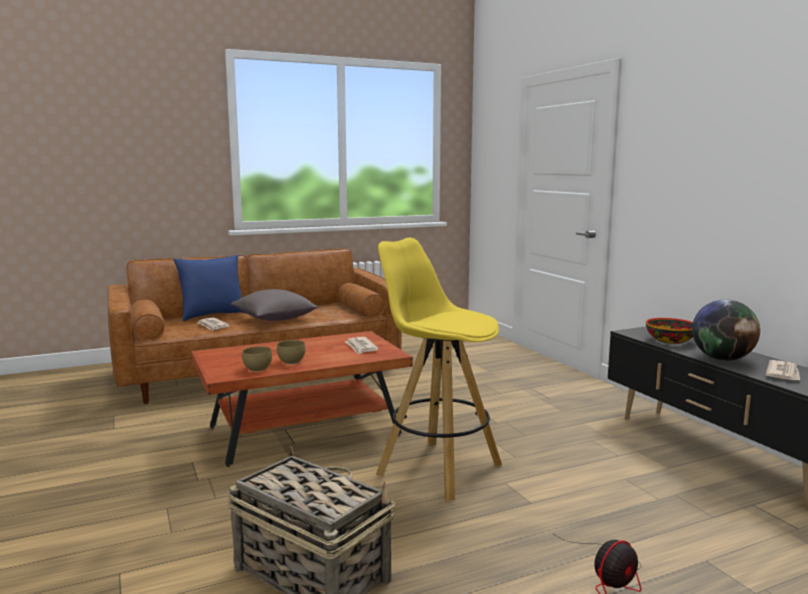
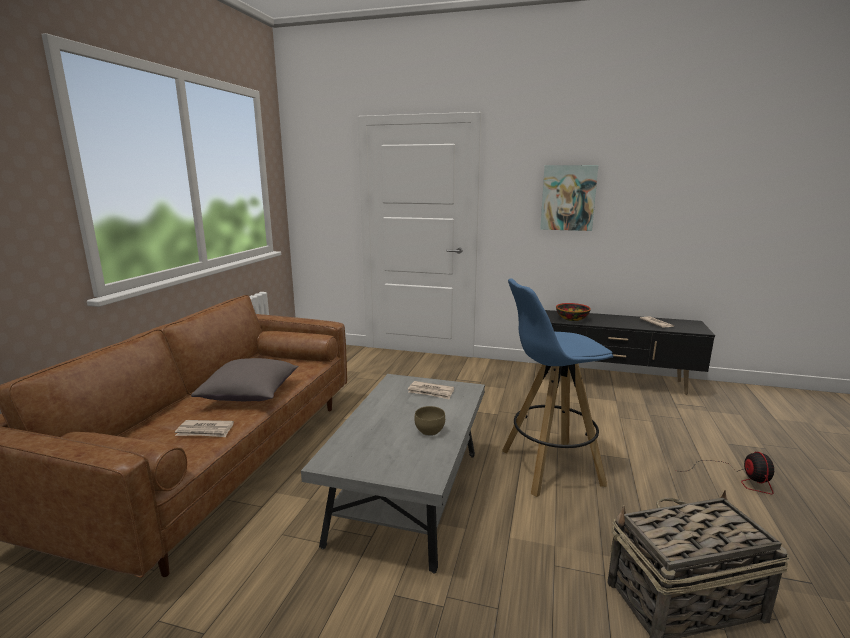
camera: 50 degrees left, 5 degrees up
(212, 315) = (155, 419): blue pillow -> none
(258, 369) = (430, 453): brown bowl -> none
(303, 432) = (408, 497): brown coffee table -> grey coffee table
(437, 469) = (549, 467): yellow stool -> blue stool
(706, 166) = (568, 198): none -> picture
(722, 359) = (619, 323): globe -> none

